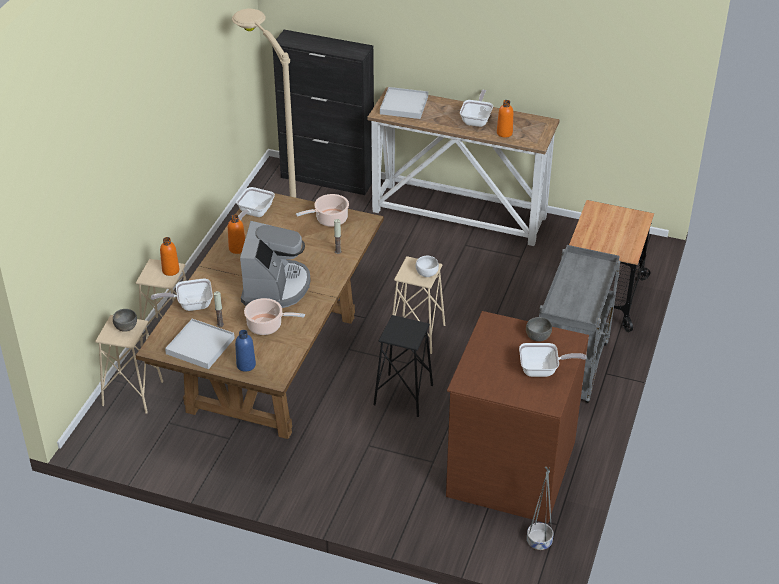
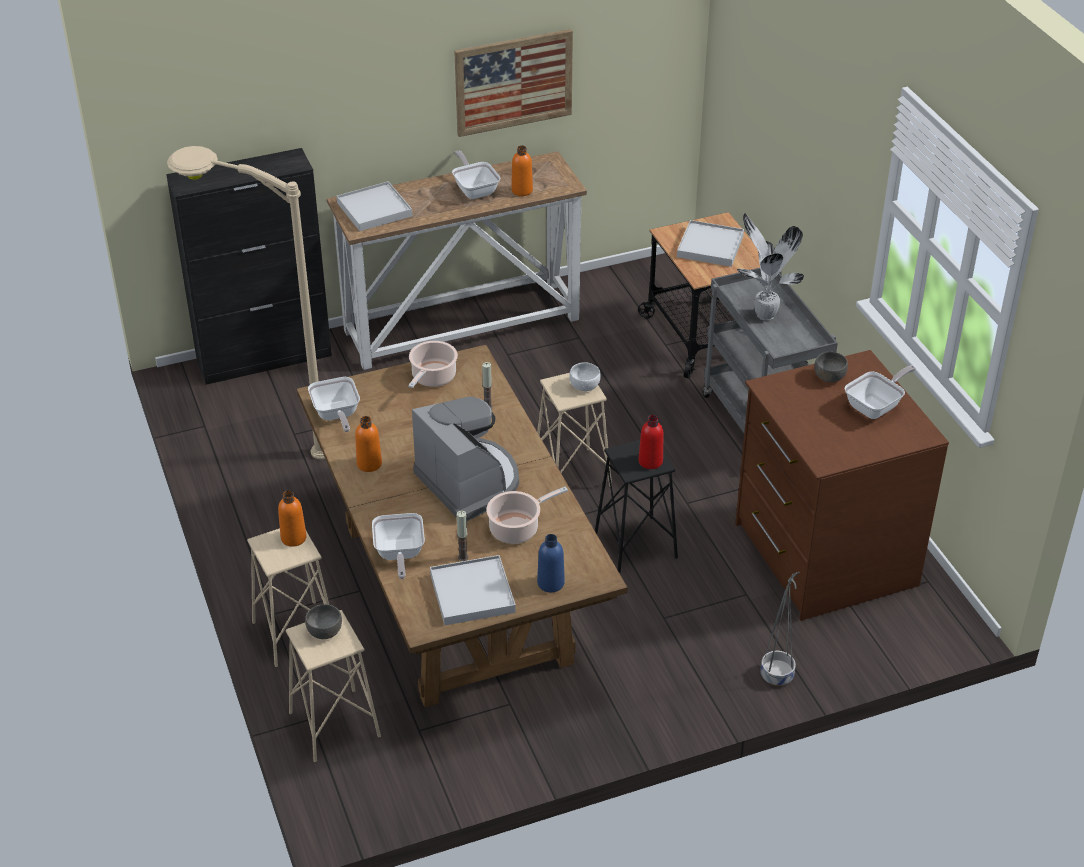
camera: 40 degrees left, 0 degrees up
(190, 304) = (399, 555): frying pan -> frying pan turned 45 degrees counterclockwise
(408, 336) = (650, 461): none -> red bottle
(531, 55) = (513, 82): none -> picture
(539, 542) = (933, 608): grey planter -> grey planter (777, 676)
(577, 284) = (763, 314): none -> potted plant
(612, 228) = (710, 246): none -> white tray

